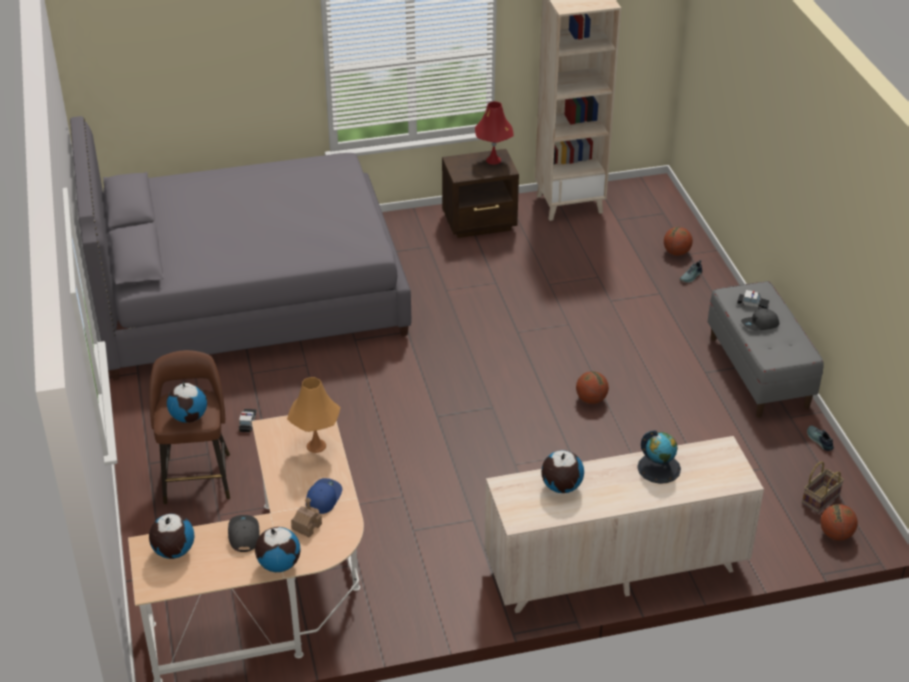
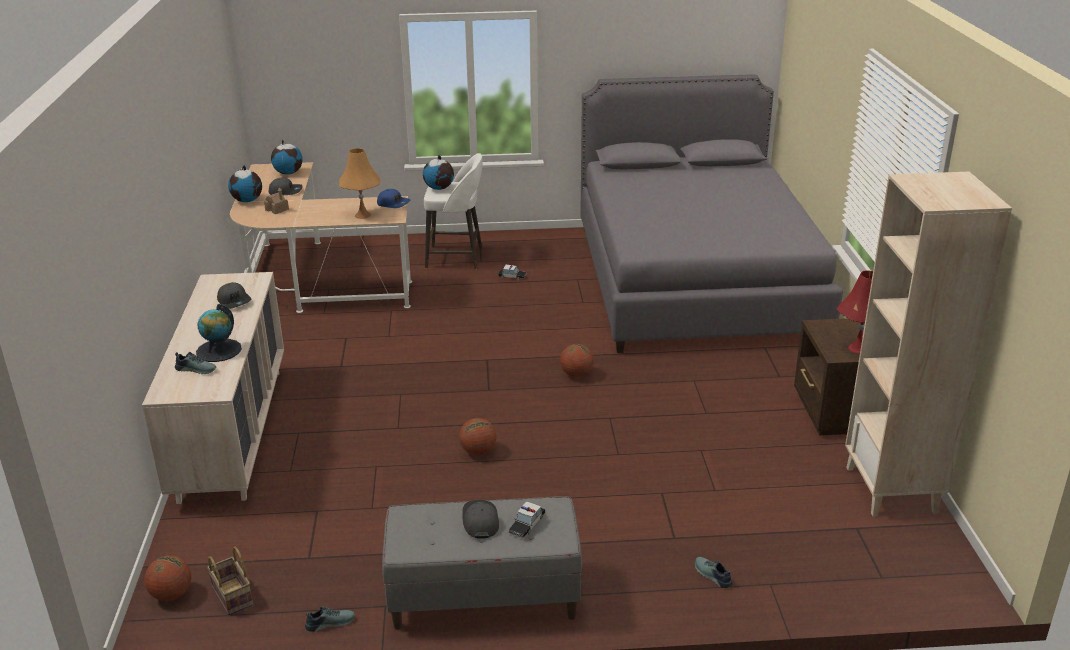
camera: 100 degrees right, 10 degrees down
(197, 476) = (456, 257): brown stool -> white stool
(323, 498) = (302, 215): blue cap -> blue cap (393, 203)
(561, 487) = (235, 301): globe -> grey cap
(676, 252) = (773, 571): basketball -> basketball (576, 374)
(695, 472) = (196, 369): none -> shoe

